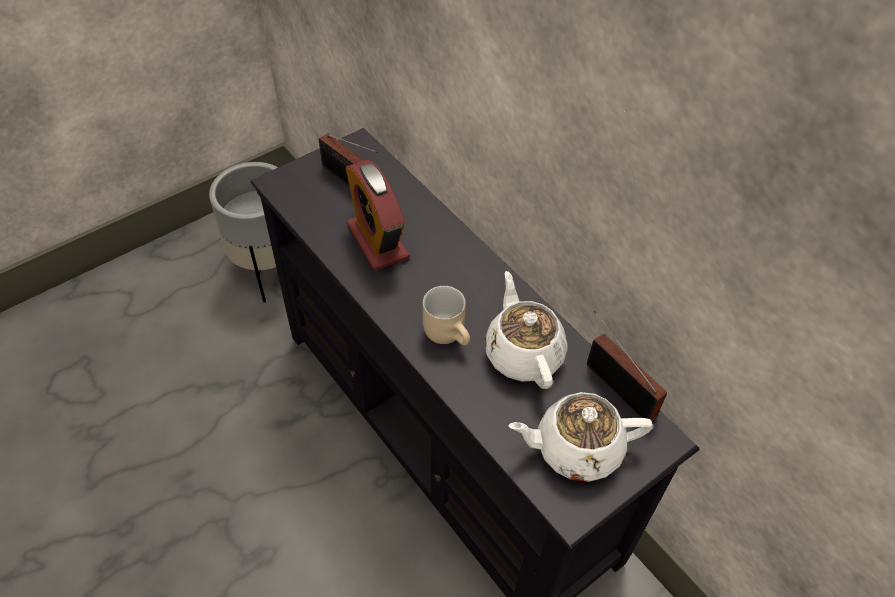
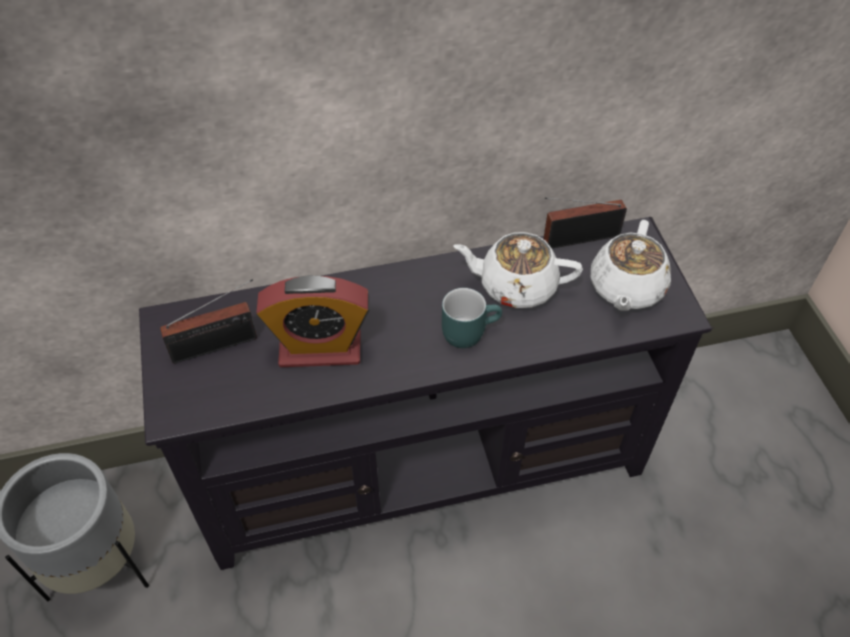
camera: 65 degrees left, 0 degrees up
(450, 333) = (468, 330): beige mug -> turquoise mug

